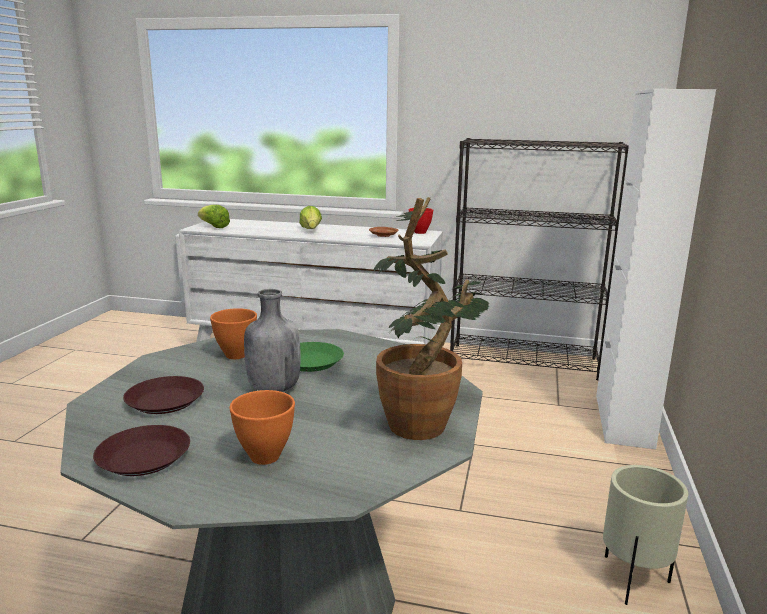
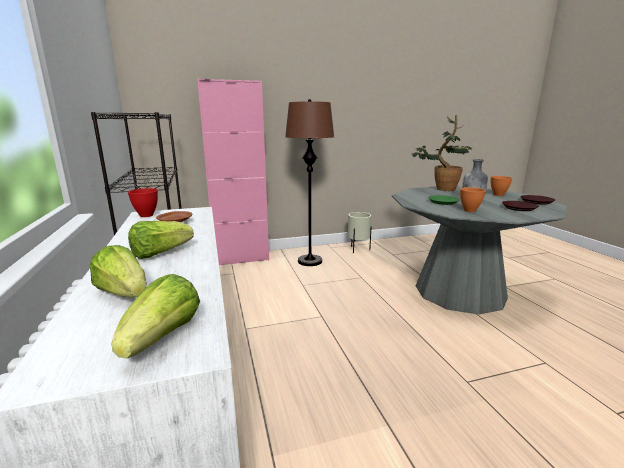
camera: 120 degrees left, 0 degrees up
(265, 225) = (124, 293): none -> lettuce
(579, 481) = (309, 261): none -> brown floor lamp
(623, 421) = (241, 259): white cabinet -> pink cabinet

